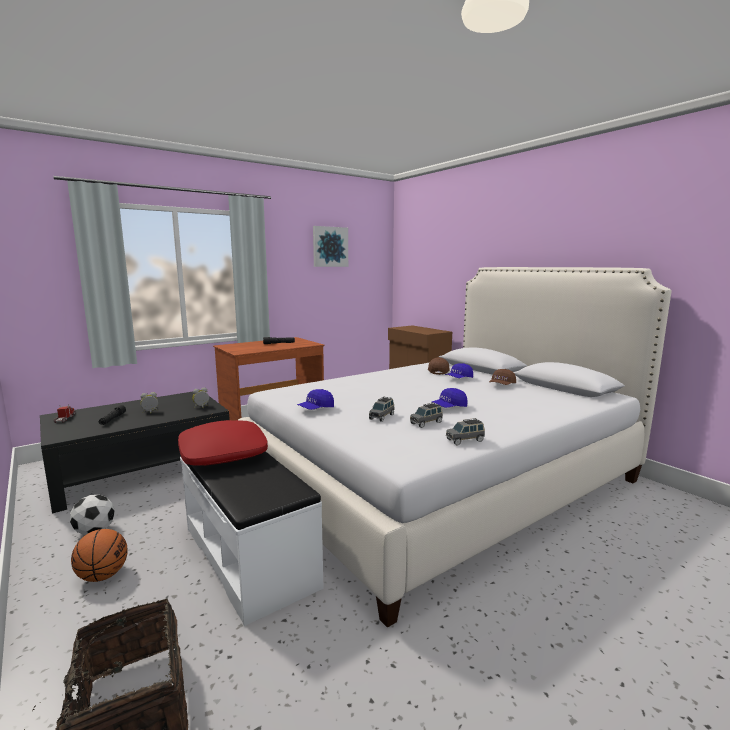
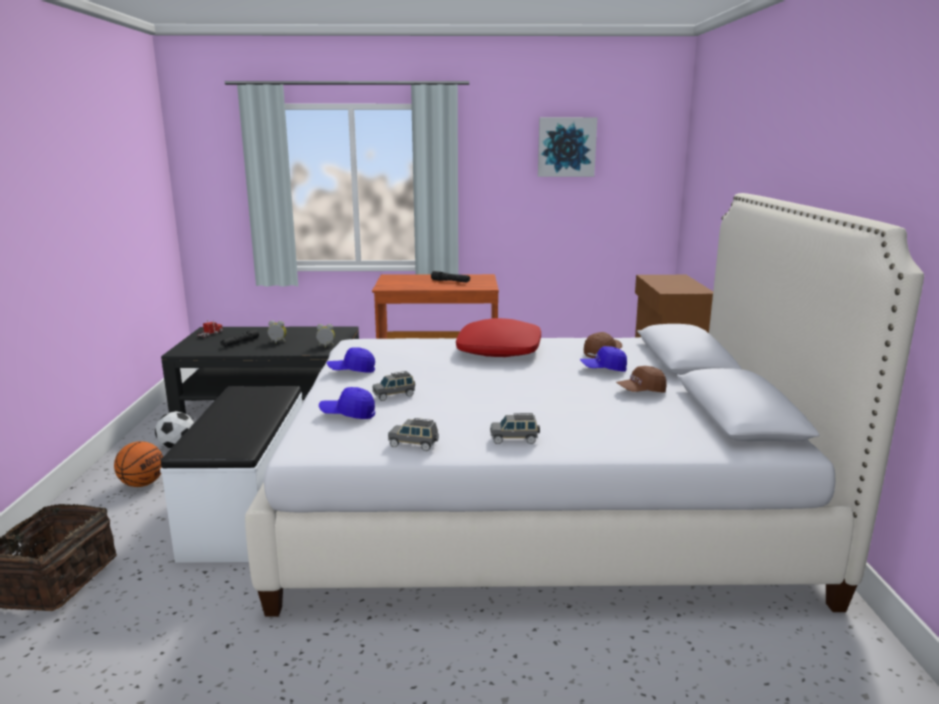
camera: 35 degrees right, 5 degrees up
(224, 453) = (250, 398): red pillow -> red pillow (499, 350)
(426, 423) = (422, 414): grey toy car -> grey toy car (514, 439)
(449, 407) = (491, 403): blue cap -> blue cap (348, 414)

